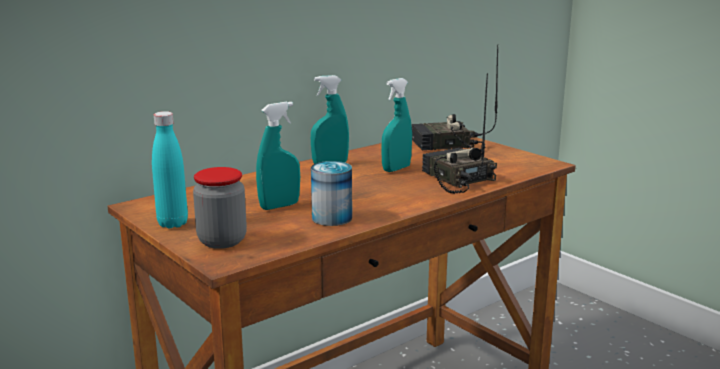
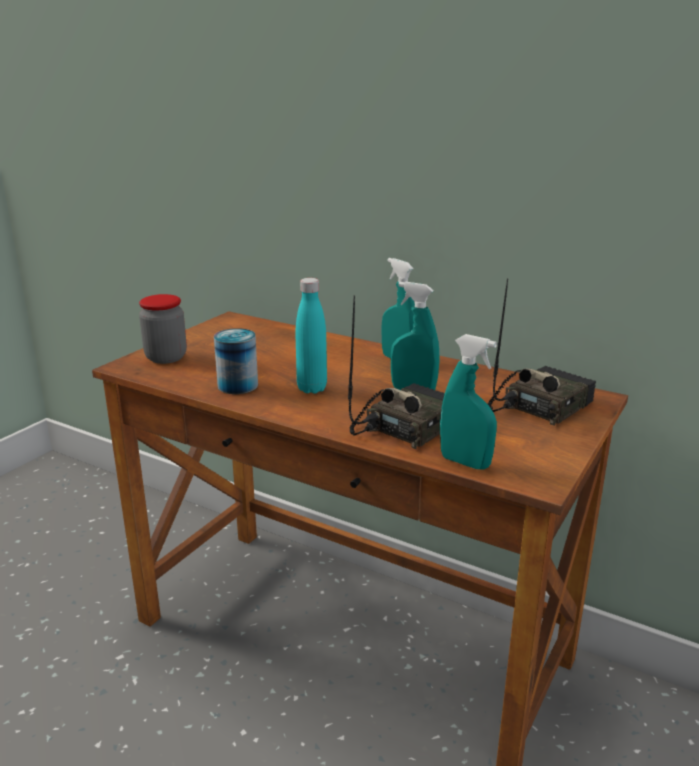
camera: 70 degrees right, 5 degrees up
(172, 223) = (197, 336): turquoise bottle -> turquoise bottle (312, 388)
(279, 206) = (257, 361): turquoise spray bottle -> turquoise spray bottle (465, 462)
(446, 146) = (539, 405): radio -> radio turned 75 degrees clockwise

